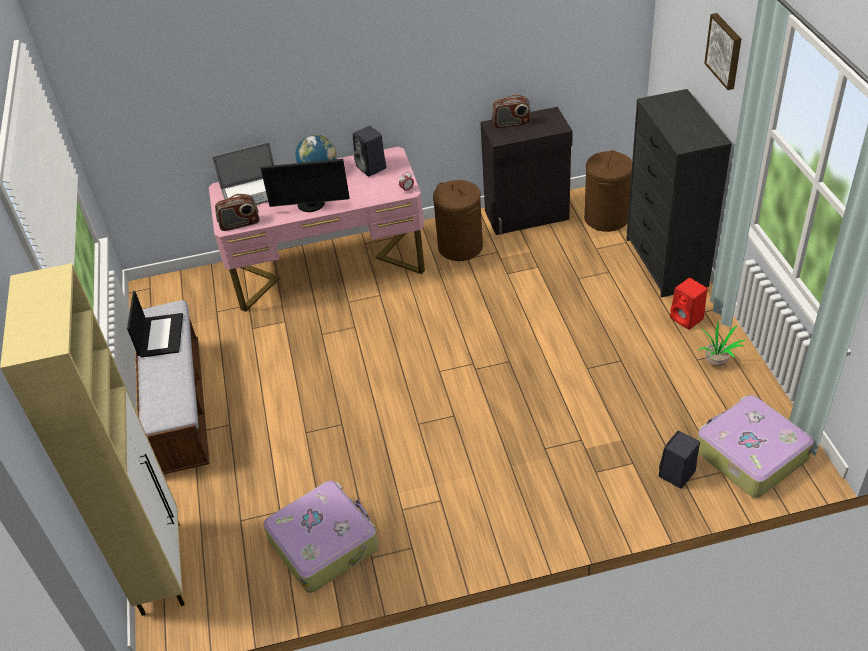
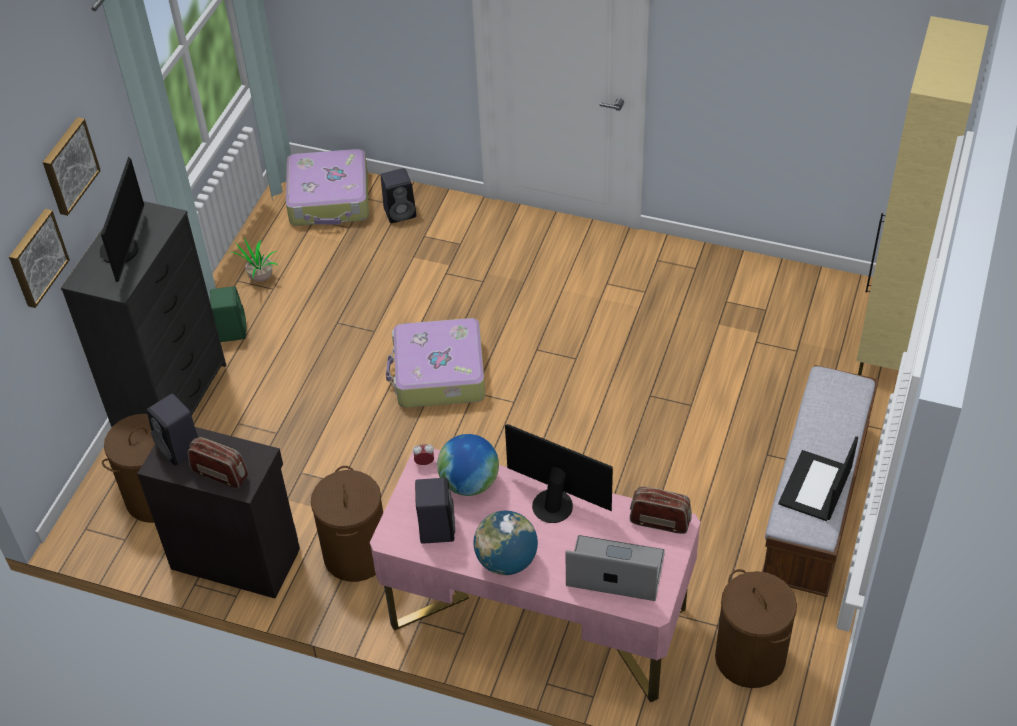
camera: 150 degrees left, 5 degrees up
(188, 305) = (750, 658): none -> brown laundry basket
(324, 543) = (729, 297): suitcase -> suitcase (438, 374)
(370, 192) = (470, 483): none -> globe
(548, 123) = (180, 448): none -> black speaker
(680, 118) = (124, 250): none -> monitor
(687, 319) = (231, 329): red speaker -> green speaker
(692, 50) = (36, 257): none -> picture

